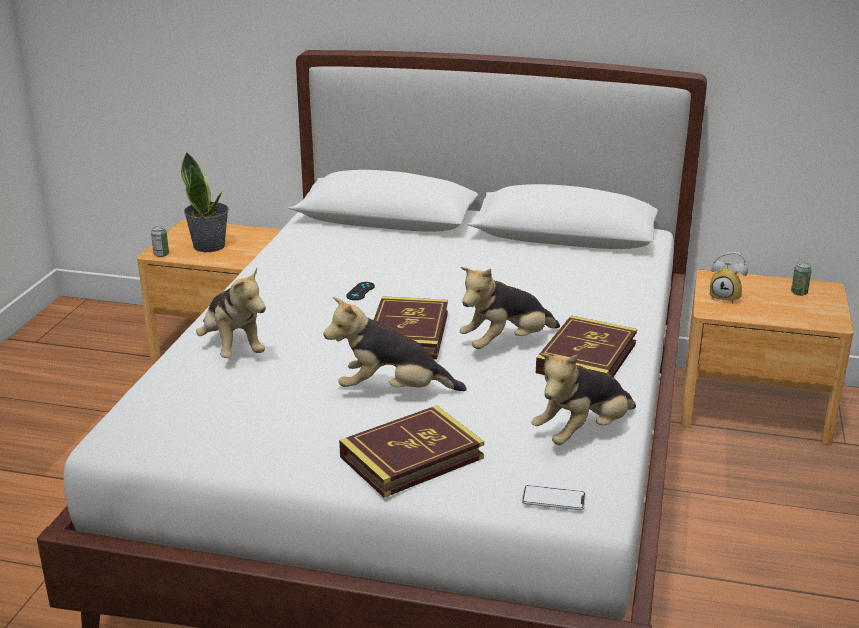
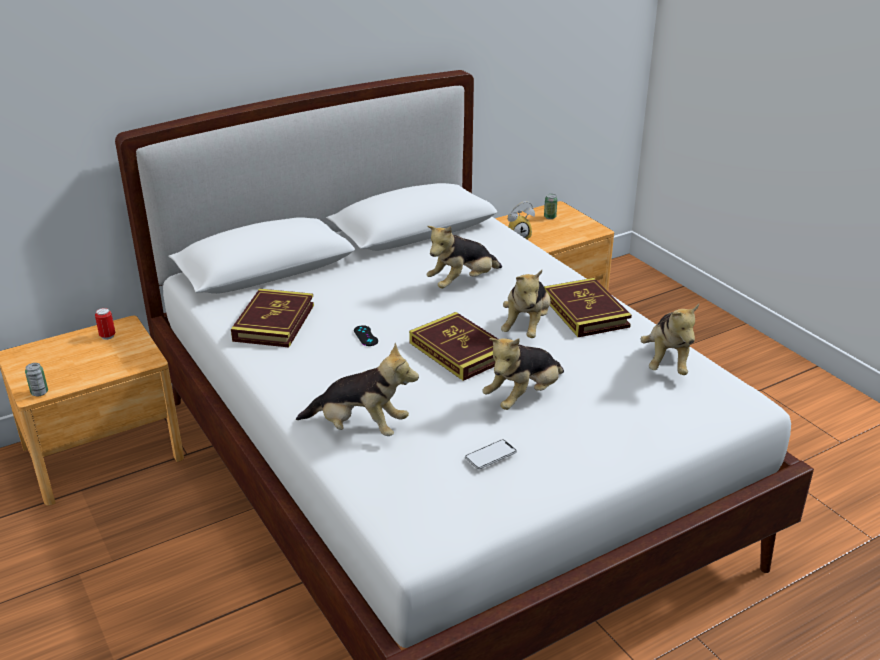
camera: 45 degrees left, 5 degrees up
(209, 246) = (74, 364): potted plant -> none
(259, 237) = (107, 336): none -> can
(411, 457) = (619, 432): book -> book (274, 323)
(521, 288) = (462, 283): none -> plush toy
(553, 499) = (727, 410): phone -> phone (490, 455)

